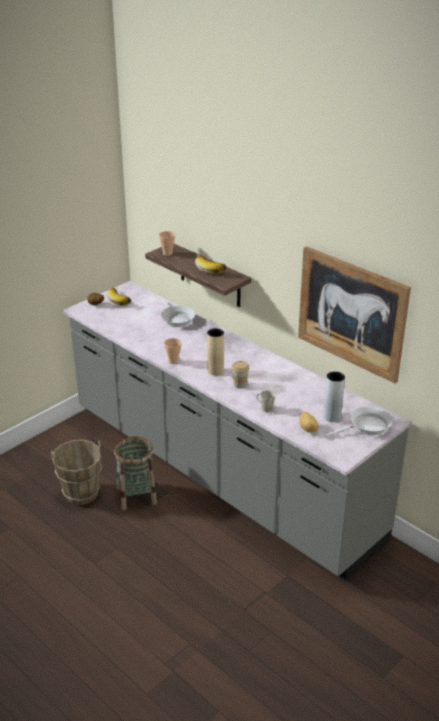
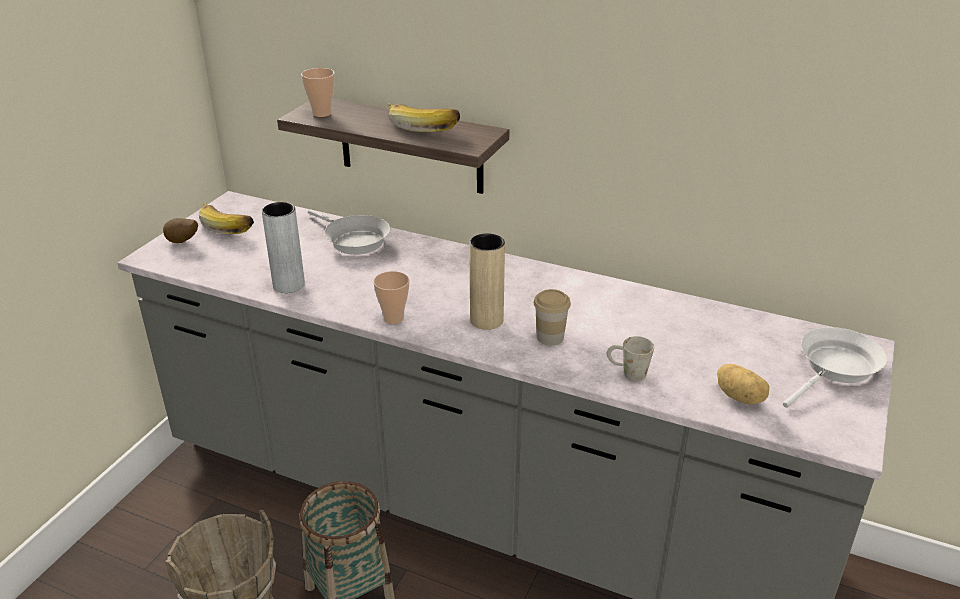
camera: 20 degrees left, 0 degrees up
(332, 416) = (760, 362): grey vase -> grey vase (289, 285)
(351, 313) = (756, 155): picture -> none

